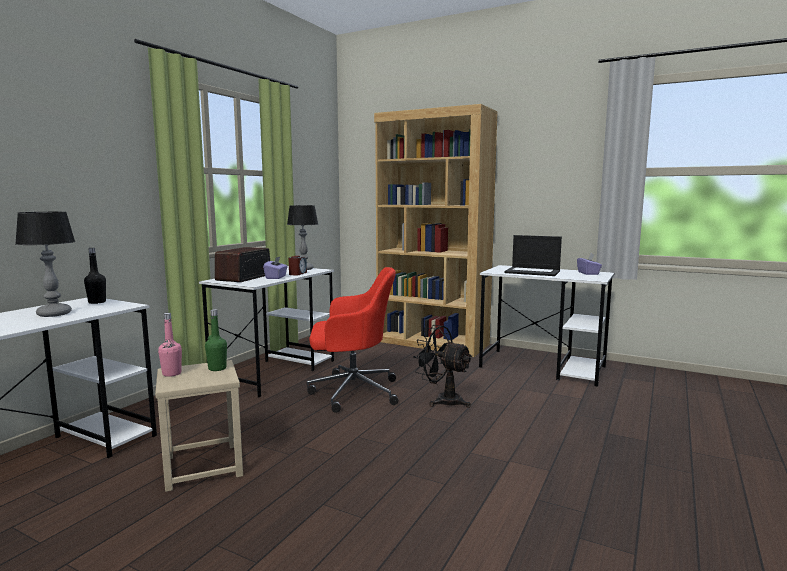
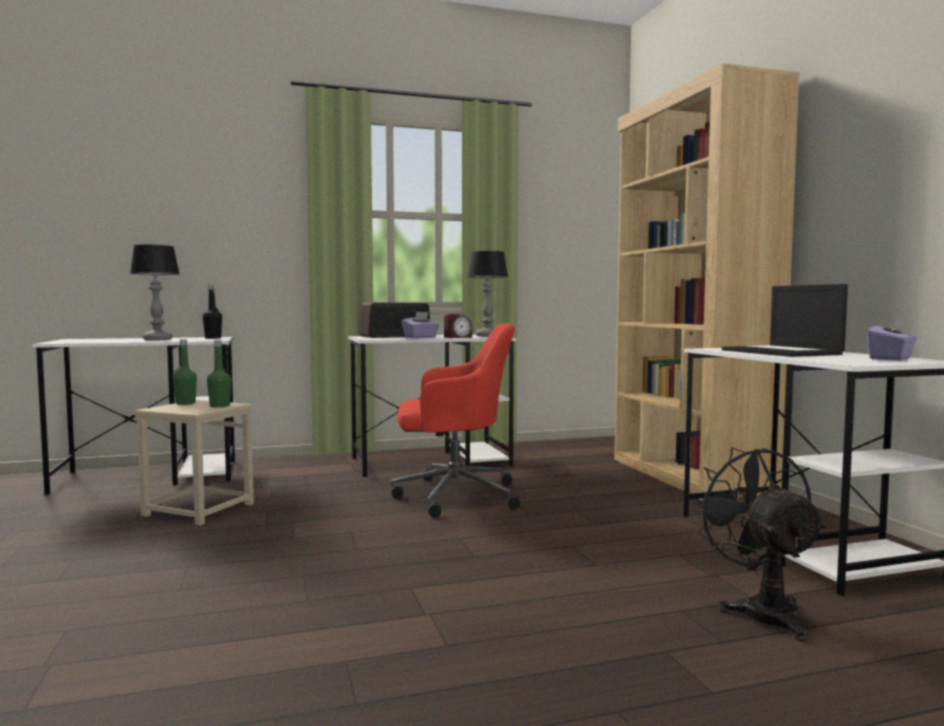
camera: 45 degrees right, 5 degrees down
(171, 374) = (185, 403): pink bottle -> green bottle
(352, 391) = (453, 495): red office chair -> red office chair turned 45 degrees counterclockwise
(443, 400) = (528, 532): black fan -> black fan (761, 610)

